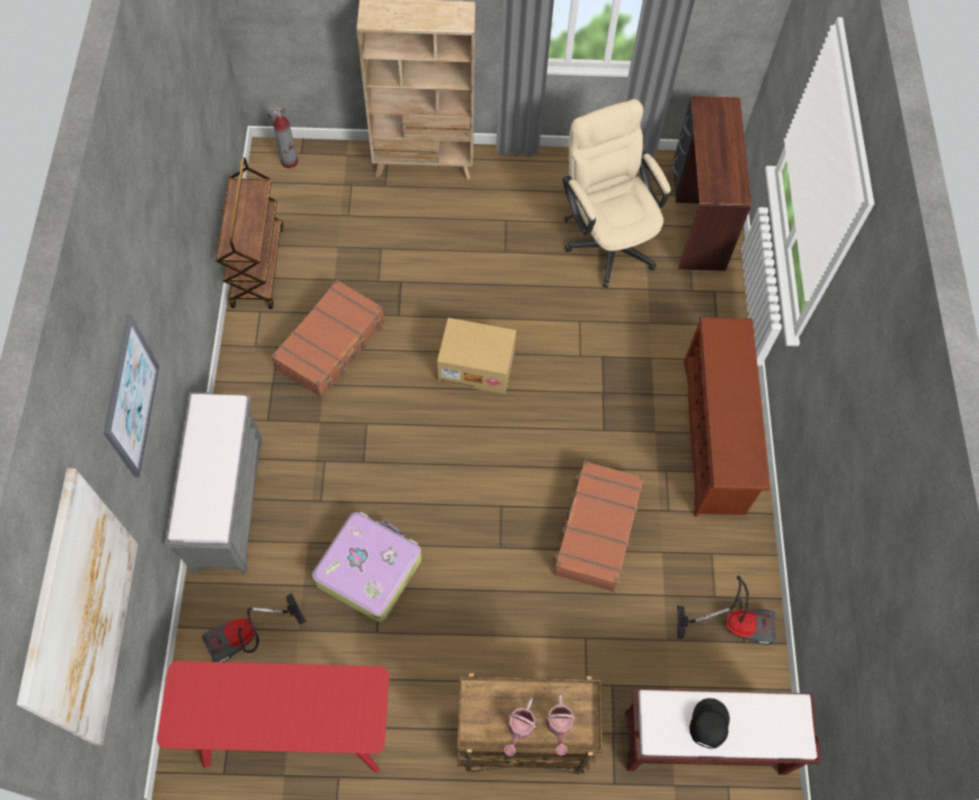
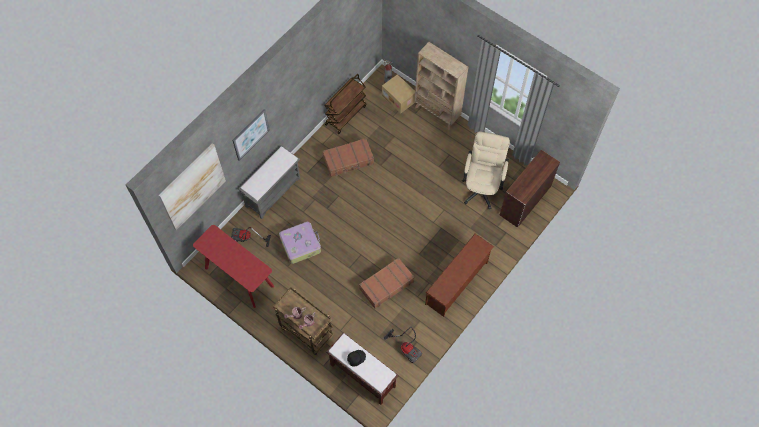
camera: 40 degrees right, 0 degrees up
(477, 365) = (393, 201): cardboard box -> cardboard box (399, 98)

